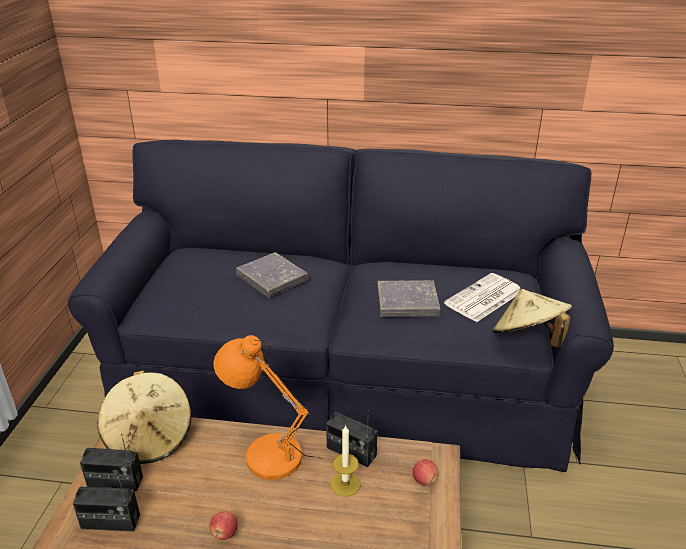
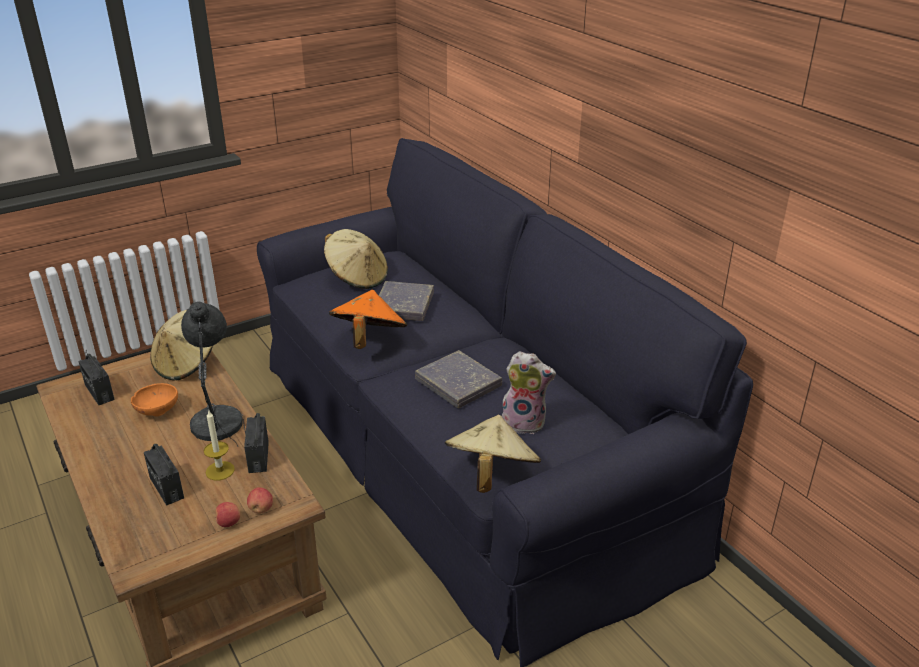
camera: 50 degrees right, 0 degrees up
(115, 482) = (134, 375): radio -> radio (166, 488)
(198, 280) = (357, 278): none -> beige hat
(200, 489) = (157, 410): none -> orange bowl
(224, 533) = (126, 441): apple -> apple (228, 523)
(268, 454) = (218, 420): orange table lamp -> grey table lamp
(296, 314) = (368, 340): none -> orange hat
(483, 298) = (525, 422): newspaper -> plush toy

